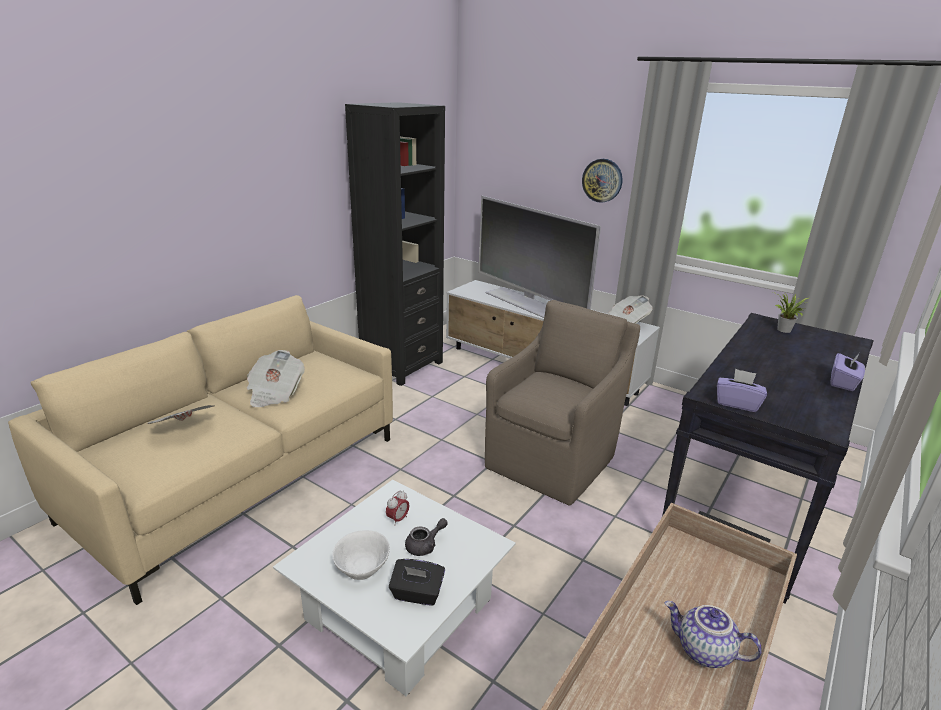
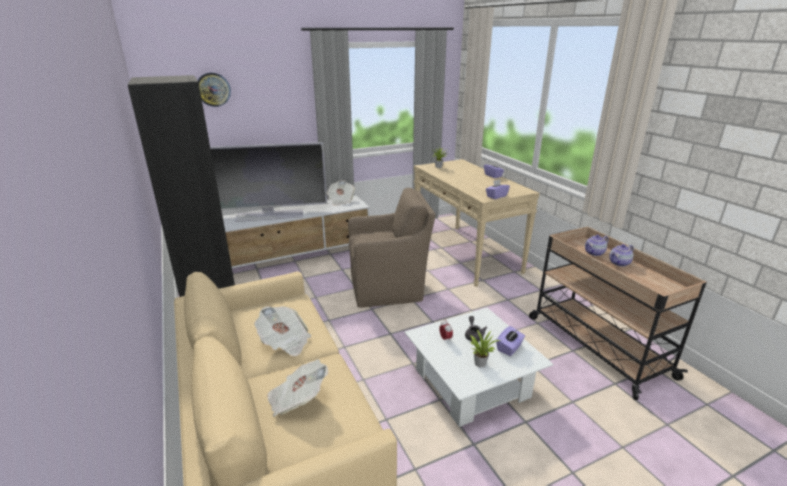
camera: 60 degrees left, 0 degrees up
(361, 568) = (480, 362): white bowl -> potted plant
(417, 594) = (509, 348): black tissue box -> purple tissue box
(553, 460) = (389, 288): brown armchair -> brown armchair turned 105 degrees clockwise
(602, 180) = (287, 114): wall clock -> wall clock (213, 89)
(710, 599) = (594, 253): none -> teapot
(748, 505) = (465, 254): black console table -> beige console table

